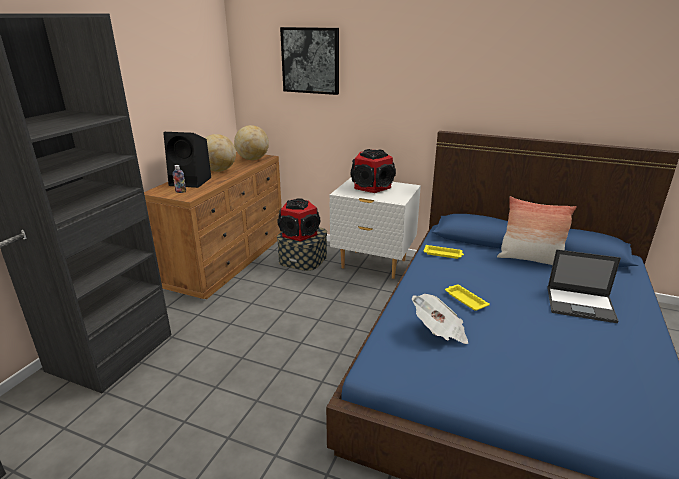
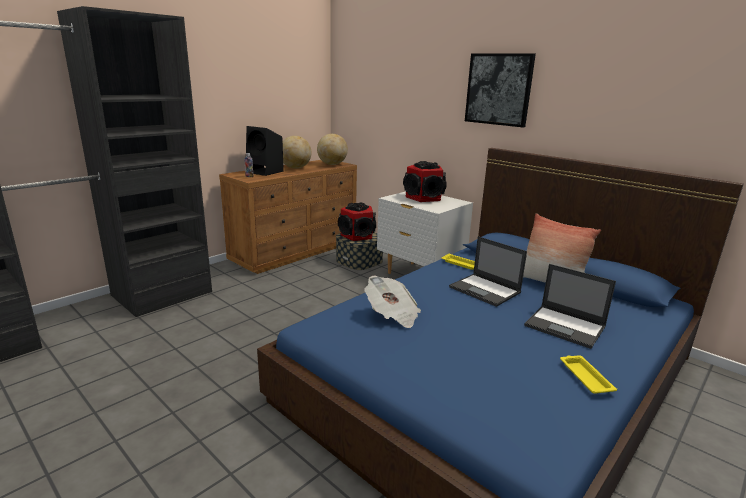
camera: 20 degrees right, 5 degrees down
(310, 60) = (389, 78): picture -> picture (498, 89)
(465, 299) = (444, 299): yellow tray -> yellow tray (585, 377)
(489, 280) = (485, 290): none -> laptop

